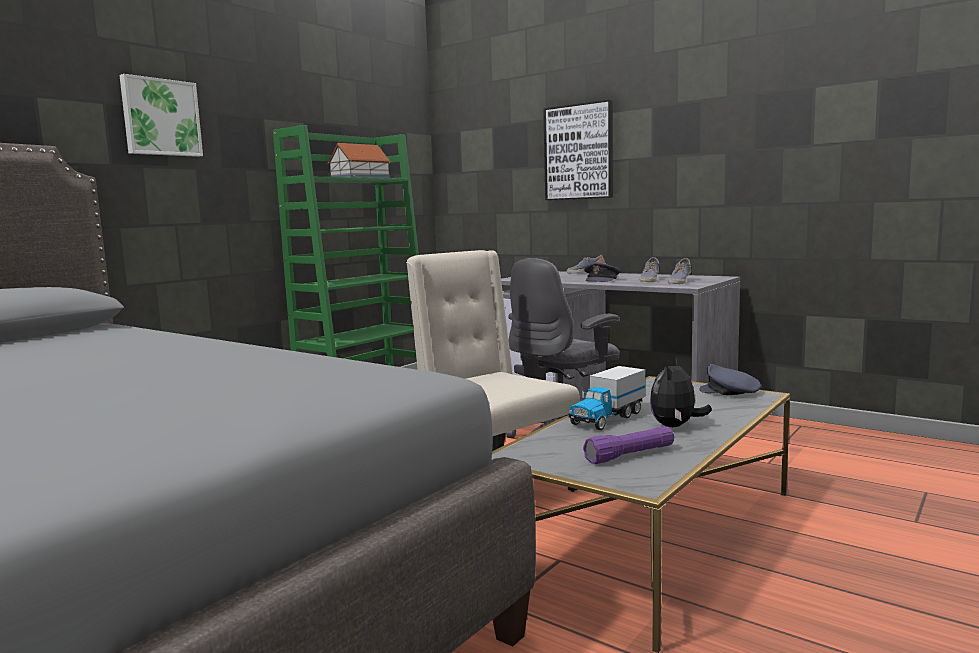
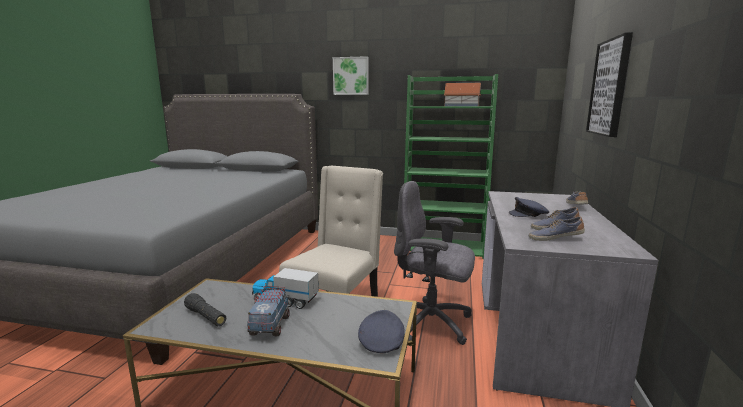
camera: 65 degrees right, 5 degrees up
(630, 455) = (206, 317): purple flashlight -> black flashlight
(675, 426) = (270, 326): plush toy -> toy truck

